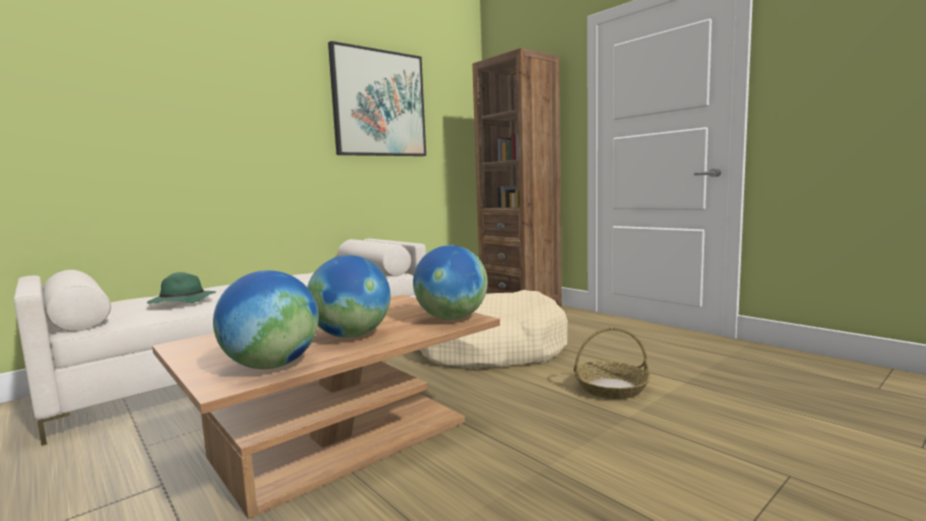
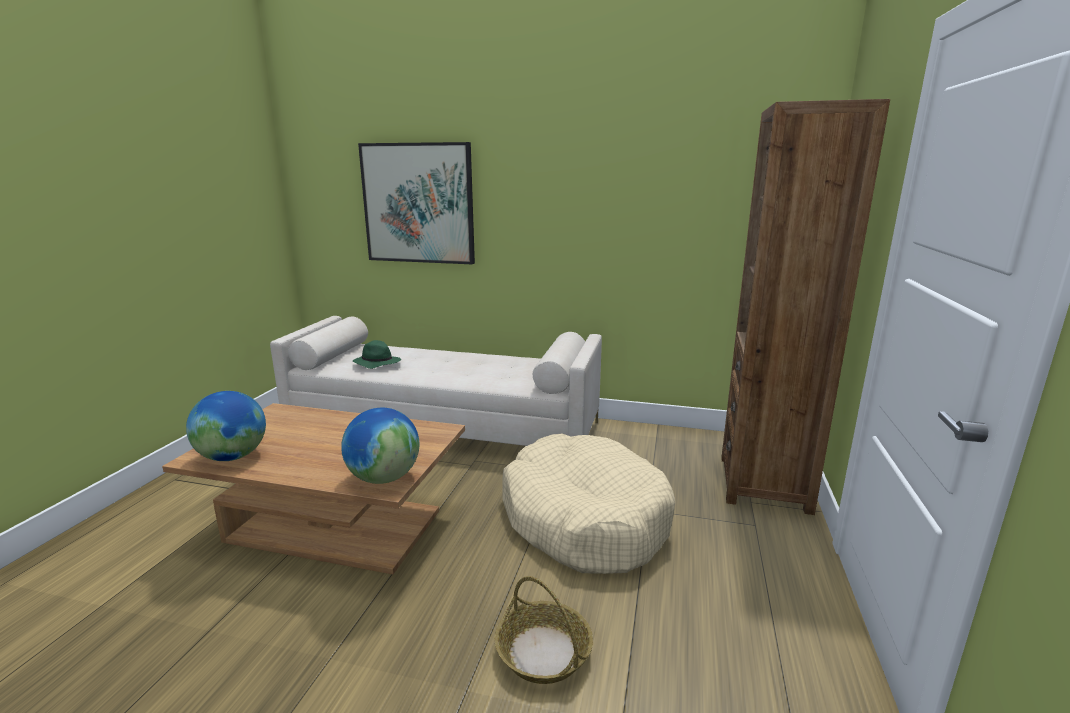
camera: 55 degrees right, 10 degrees up
(351, 336) = (311, 455): globe -> none
(379, 104) = (638, 173): picture -> picture (418, 204)

